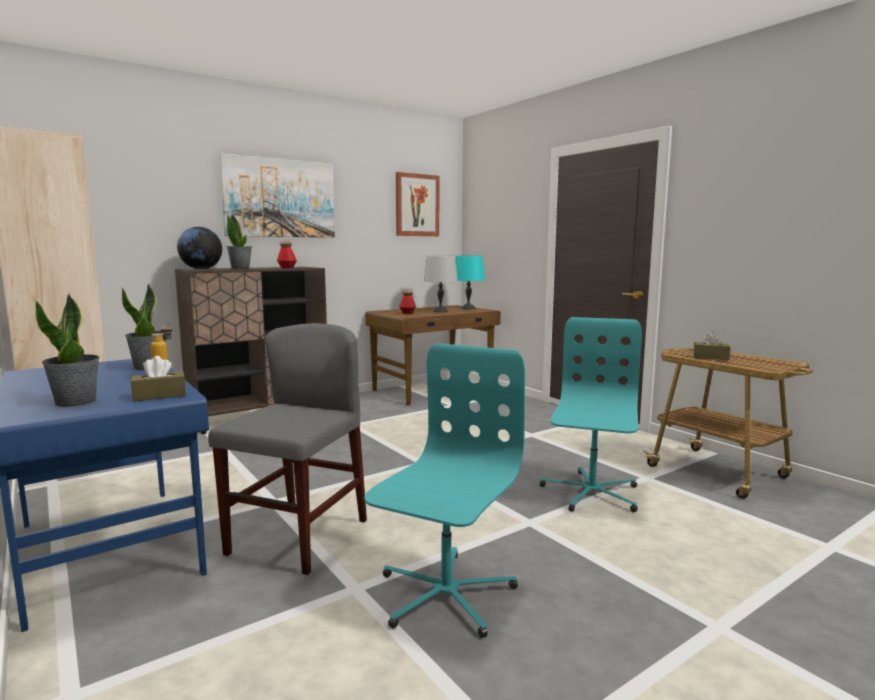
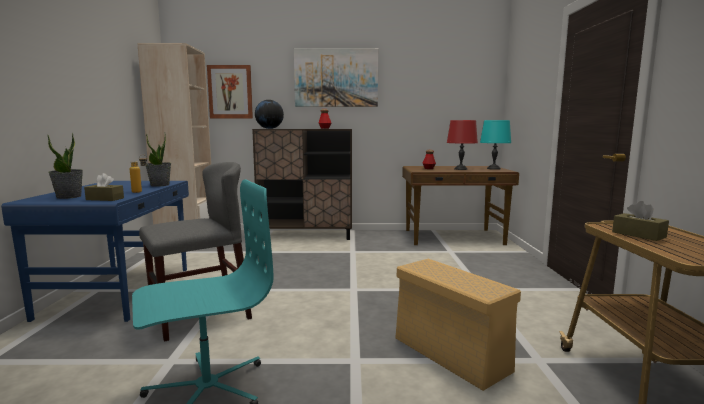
camera: 35 degrees right, 0 degrees up
(240, 268) = (295, 128): potted plant -> none
(417, 205) = (457, 77): picture -> picture (230, 92)
(440, 311) = (460, 169): grey table lamp -> red table lamp
(590, 493) = (452, 355): turquoise office chair -> beige storage box

